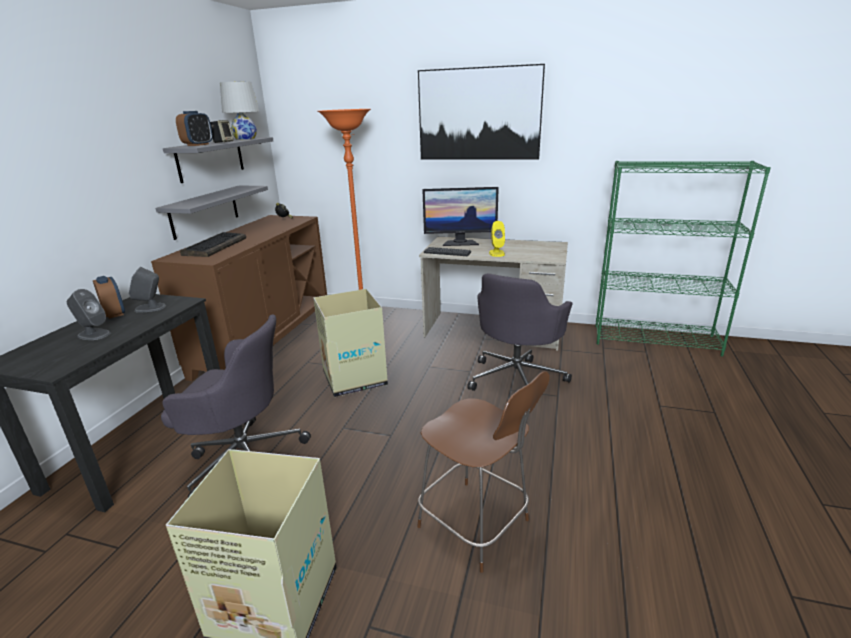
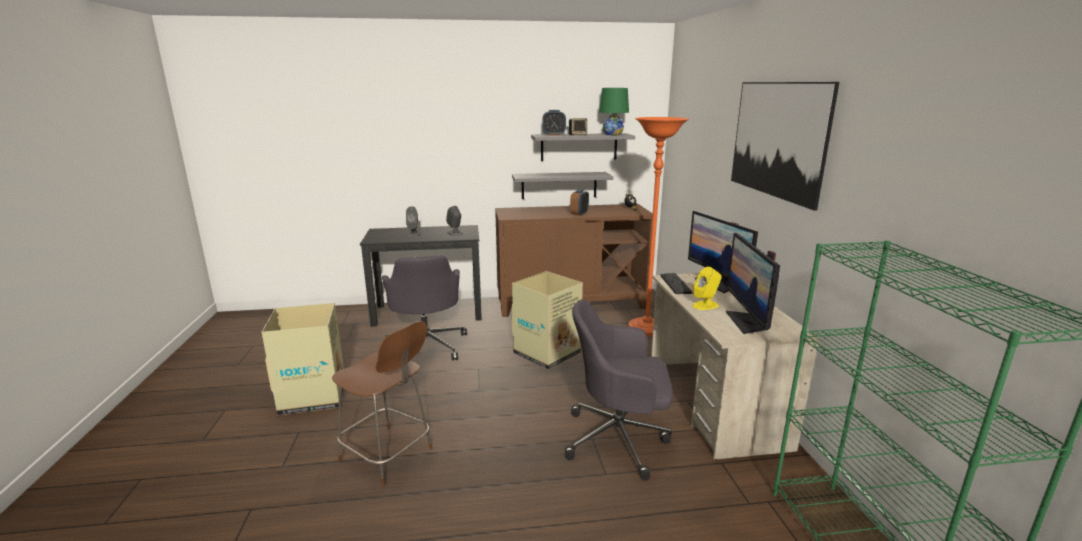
camera: 65 degrees right, 5 degrees down
(114, 313) = (442, 229): alarm clock -> alarm clock (579, 214)
(215, 246) = (538, 211): keyboard -> none
(245, 138) = (612, 134): white table lamp -> green table lamp
(476, 525) = (388, 456): brown chair -> brown chair turned 75 degrees counterclockwise
(534, 250) = (747, 322): none -> monitor

